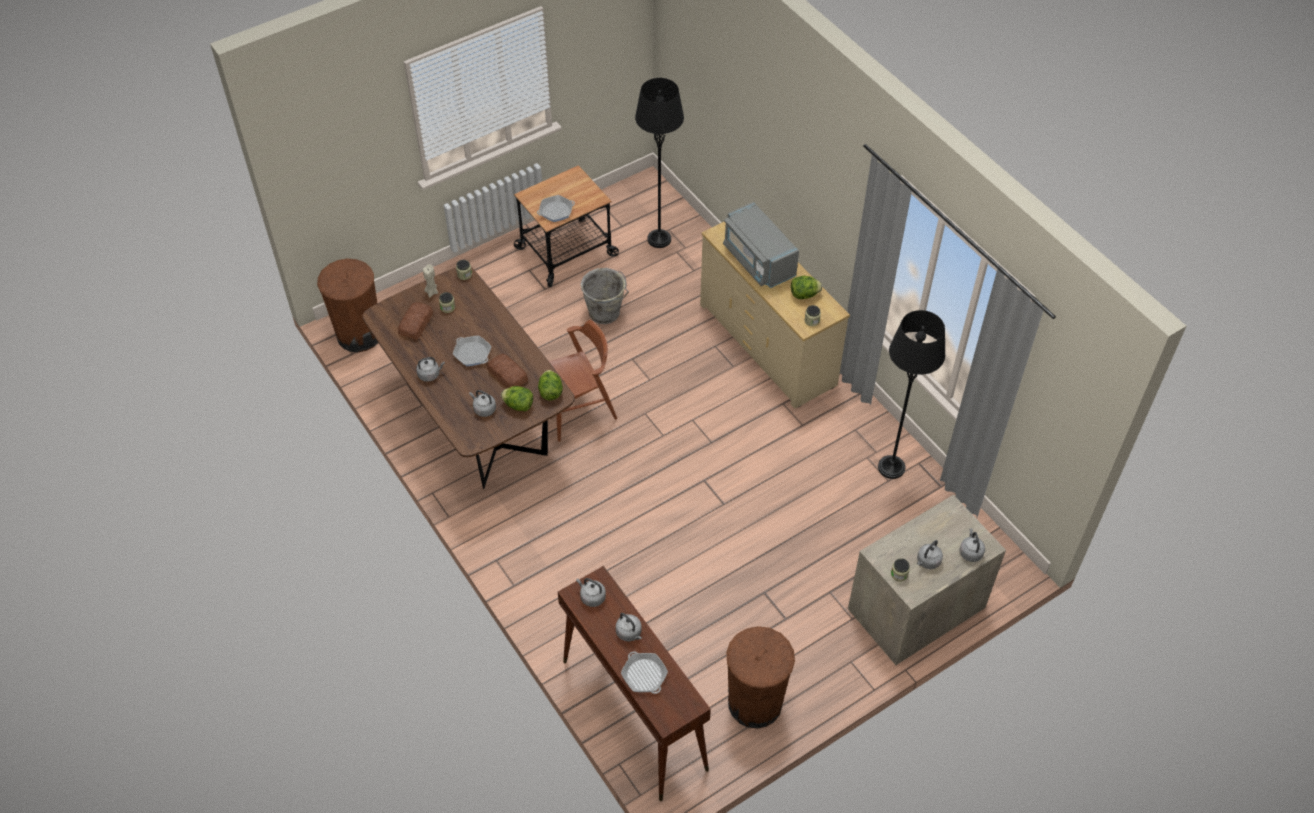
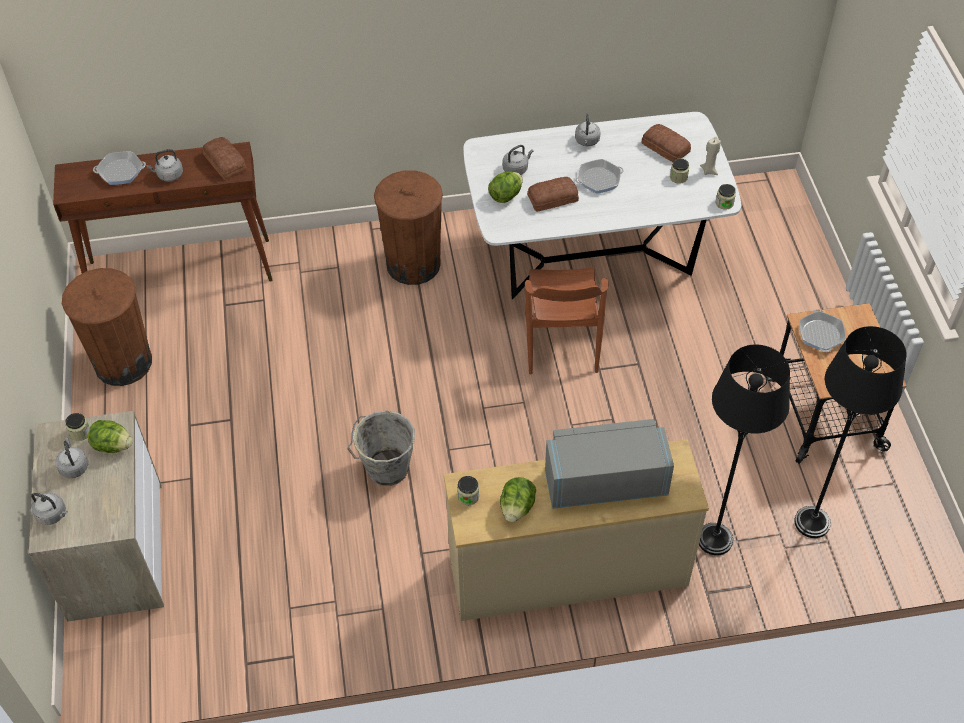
camera: 115 degrees right, 0 degrees up
(359, 334) = (758, 195): brown trash can -> brown trash can (413, 264)
(475, 418) = (593, 256): brown dining table -> white dining table
(550, 392) = (509, 225): lettuce -> lettuce (113, 445)
(591, 597) = (225, 161): grey kettle -> bread
(605, 313) = (698, 417): grey bucket -> grey bucket (385, 469)
(891, 467) = (305, 621): black floor lamp -> black floor lamp (714, 539)

